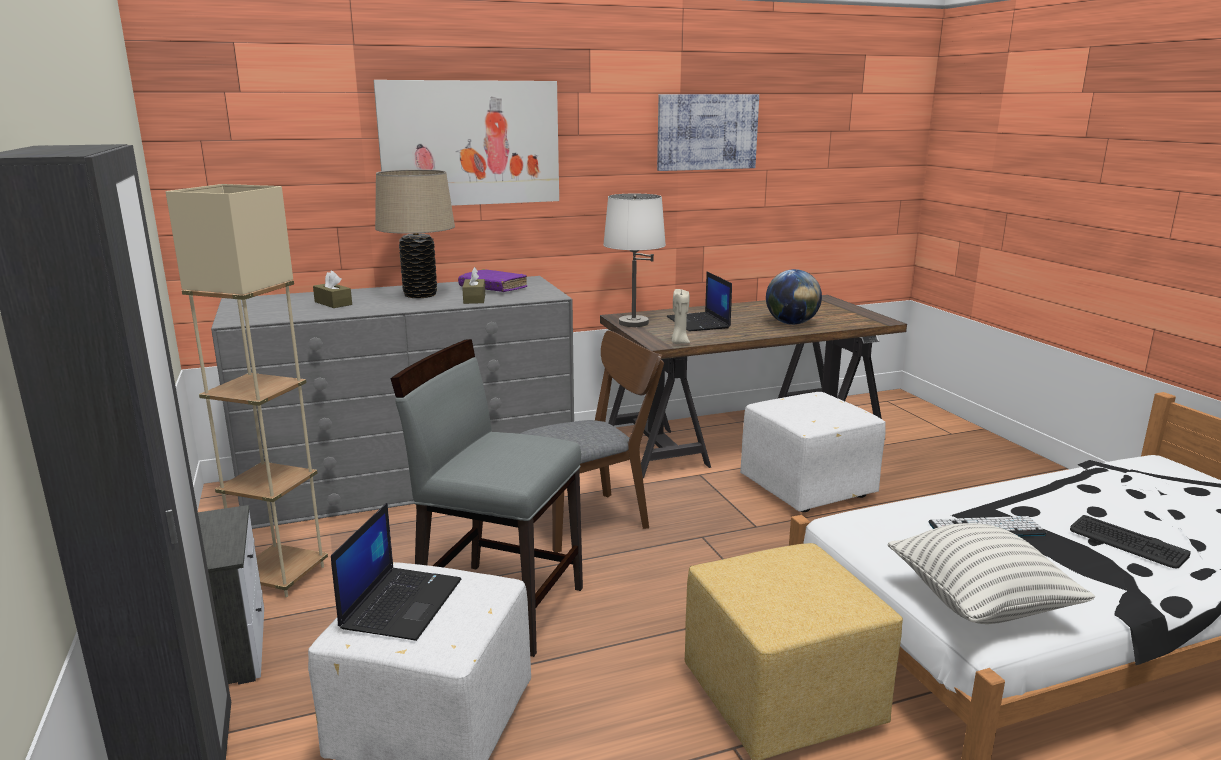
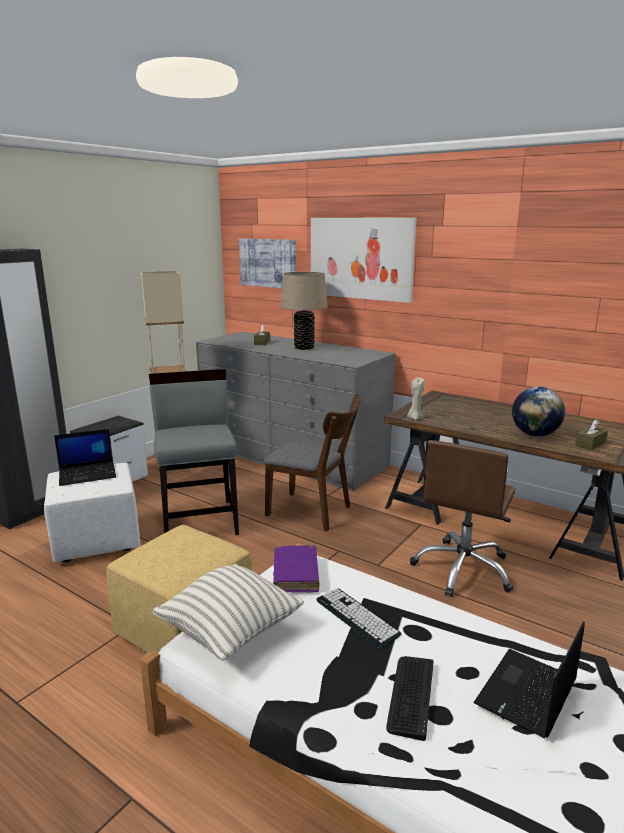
camera: 55 degrees right, 0 degrees up
(474, 299) = (315, 355): brown tissue box -> brown tissue box (590, 444)
(493, 288) = (345, 353): purple book -> purple book (296, 575)
(633, 323) = (431, 400): white table lamp -> none
(699, 323) = (471, 413): laptop -> laptop (527, 694)
(707, 132) = (537, 260): picture -> picture (268, 263)
(807, 490) = (463, 569): white ottoman -> brown office chair

